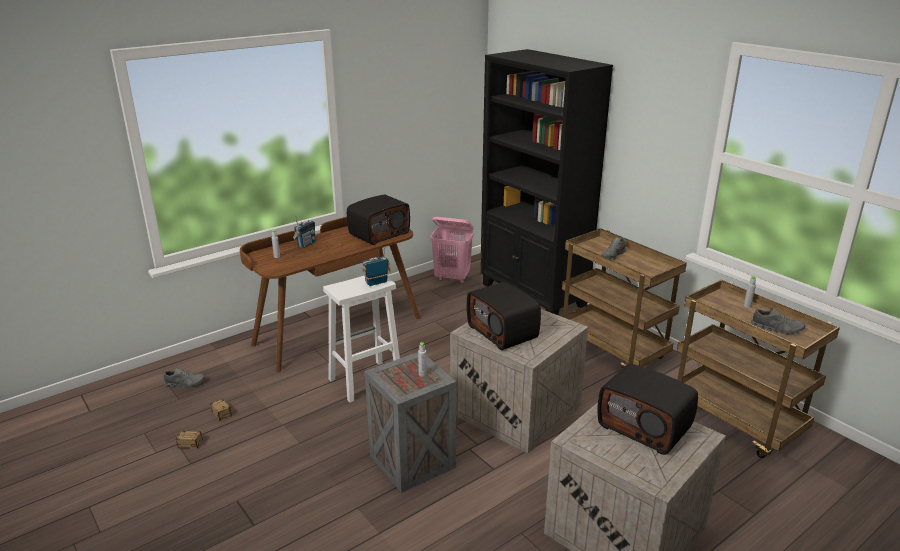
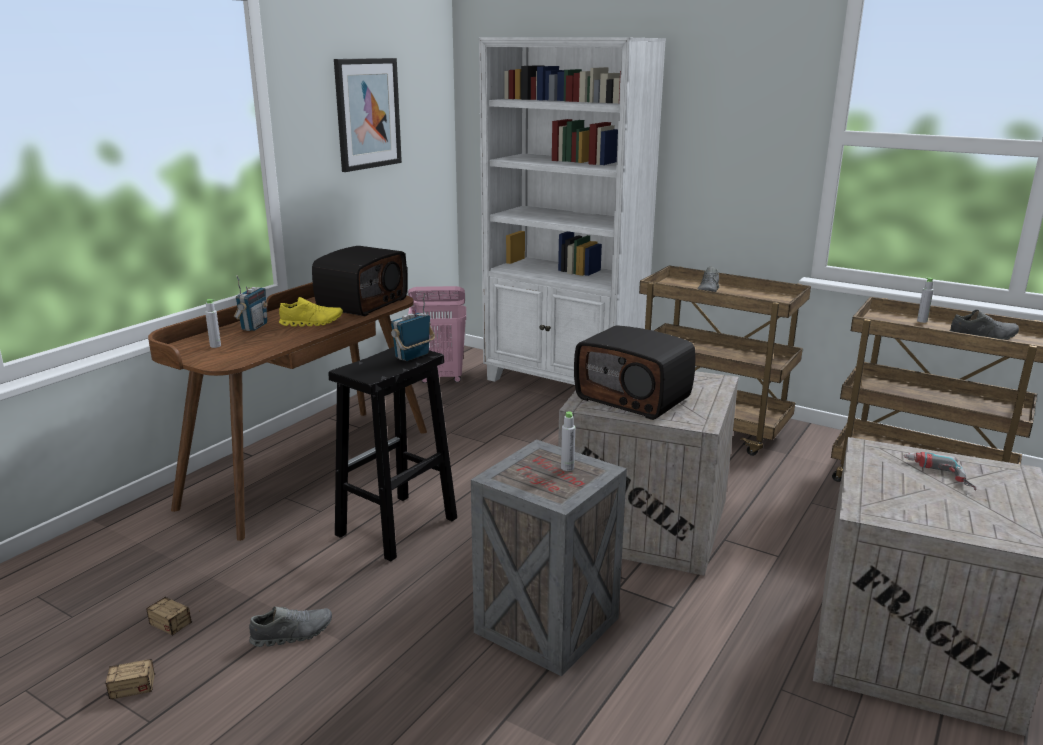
camera: 20 degrees left, 5 degrees down
(185, 383) = (73, 589): grey shoe -> grey shoe (292, 634)
(339, 246) = (311, 323): none -> yellow shoe
(364, 381) = (396, 527): white stool -> black stool
(411, 100) = (367, 113): none -> picture
(533, 296) = (564, 384): black bookcase -> white bookcase
(645, 426) = (937, 476): radio -> power drill

